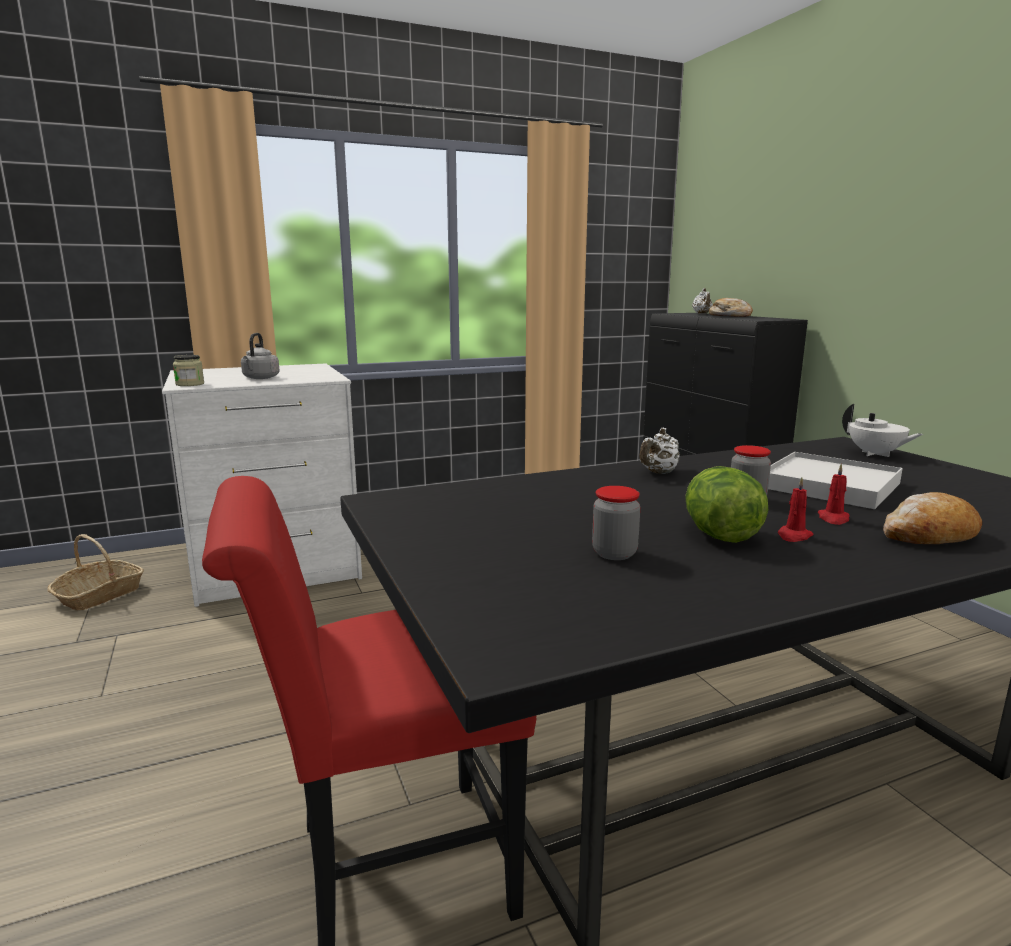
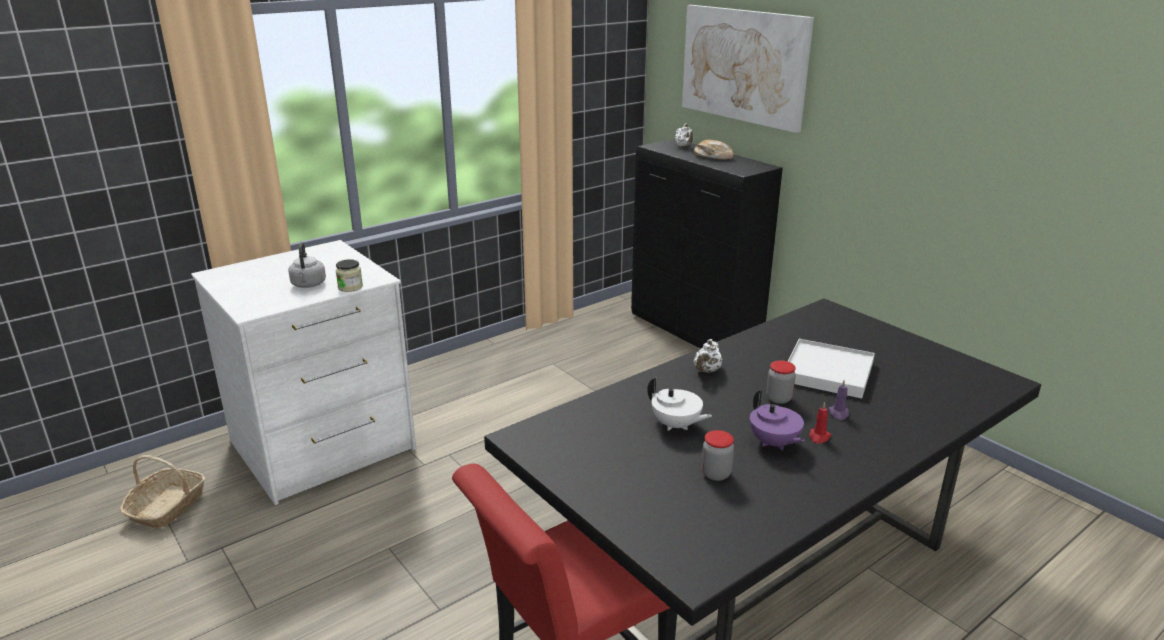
camera: 15 degrees left, 10 degrees up
(190, 384) = (252, 307): jar -> jar (350, 287)
(719, 535) = (773, 443): lettuce -> purple teapot
(768, 217) = (744, 65): none -> picture
(833, 519) = (838, 413): red candle -> purple candle
(875, 454) = (850, 323): white teapot -> white teapot (676, 425)
(928, 535) = (897, 423): bread -> none

